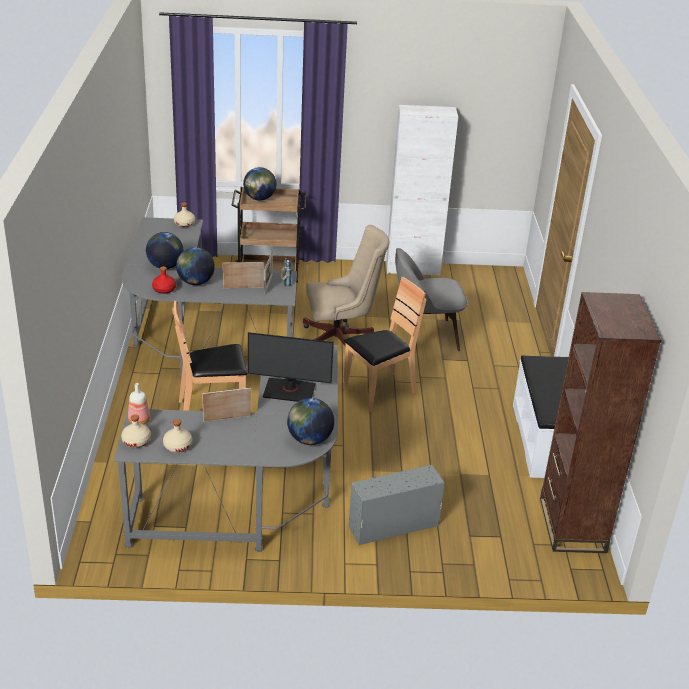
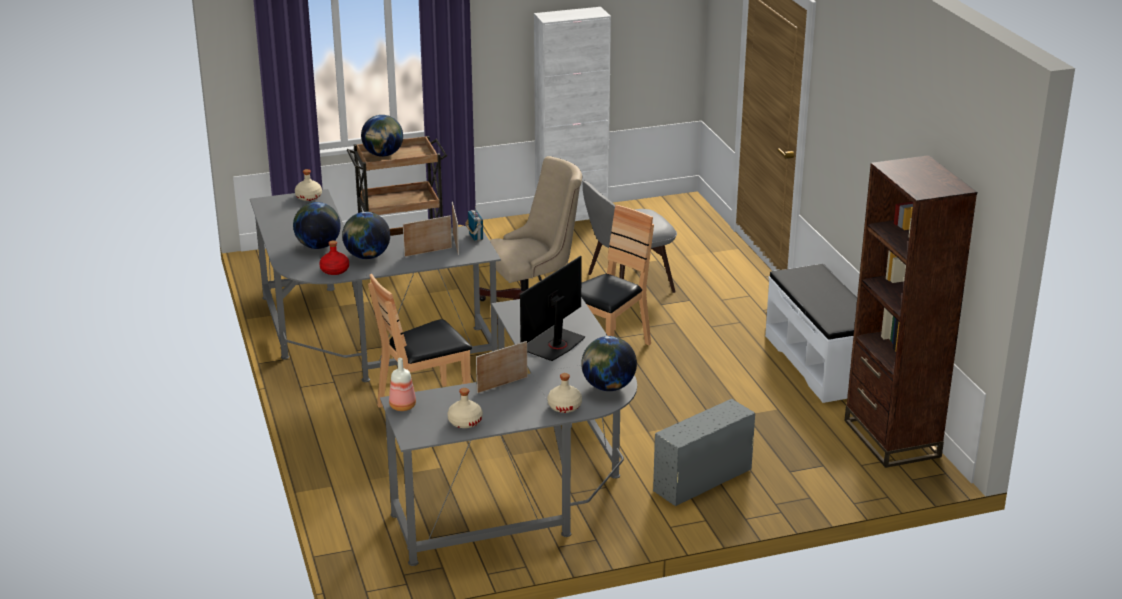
camera: 15 degrees left, 5 degrees down
(136, 441) = (414, 426): beige bottle -> beige bottle (564, 406)
(289, 390) = (553, 345): monitor -> monitor turned 135 degrees clockwise

